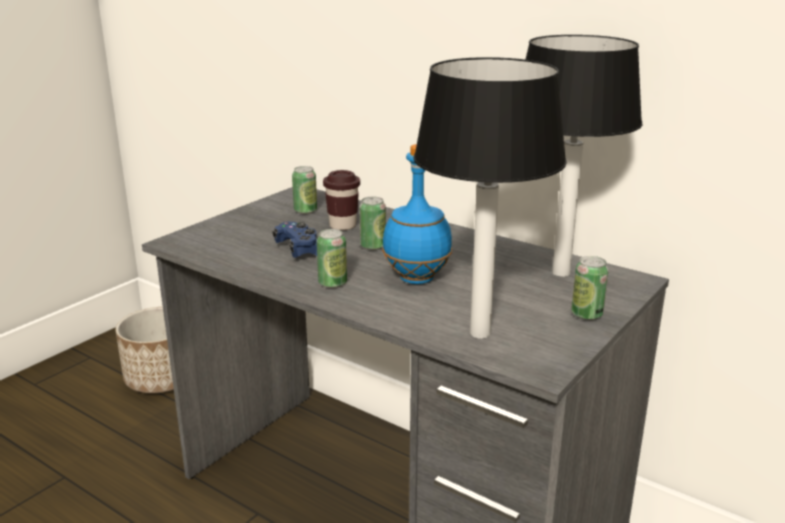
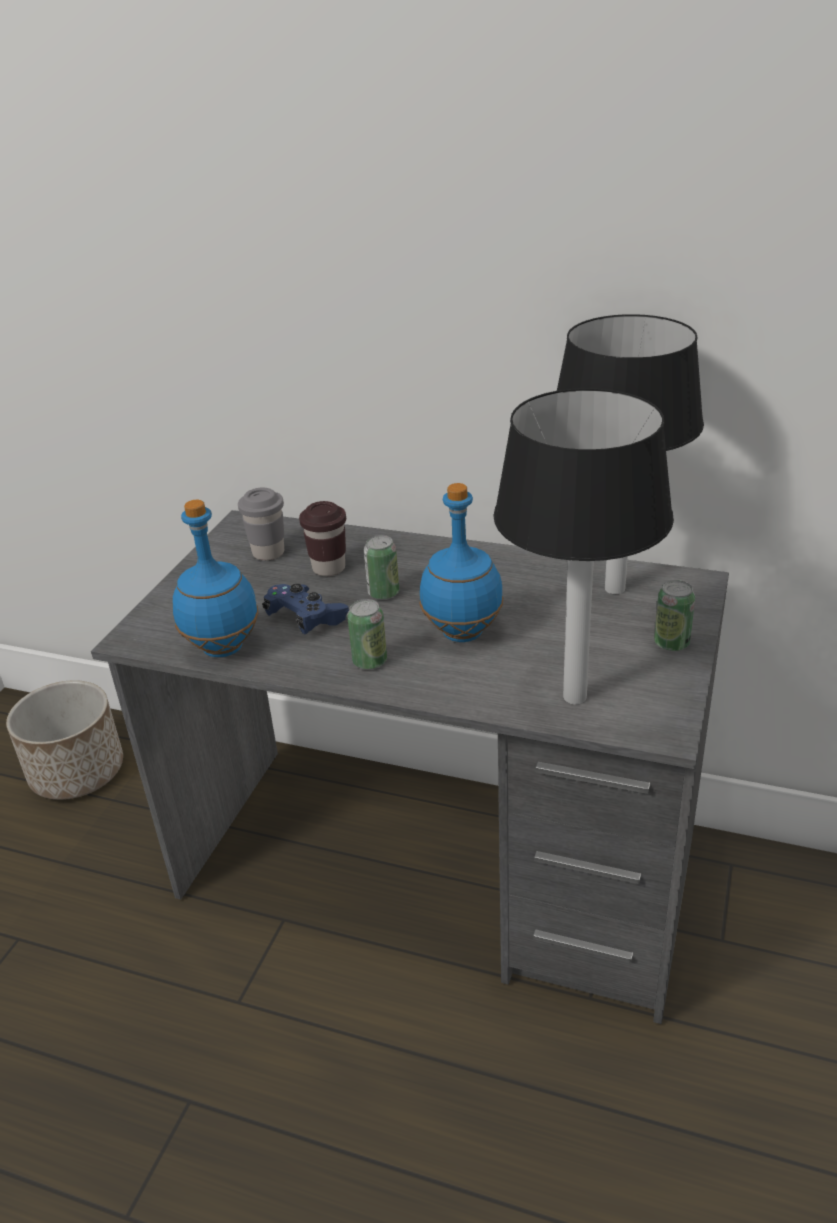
camera: 15 degrees left, 10 degrees up
(233, 257) = (223, 647): none -> blue bottle
(305, 211) = (268, 553): can -> grey cup

